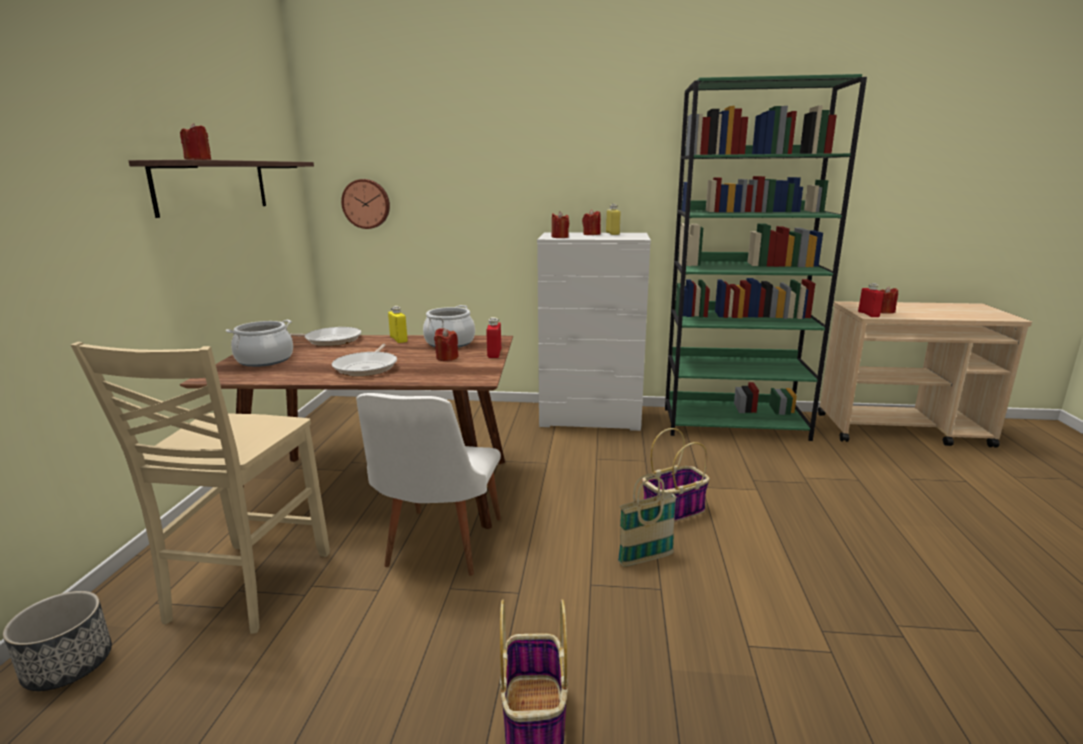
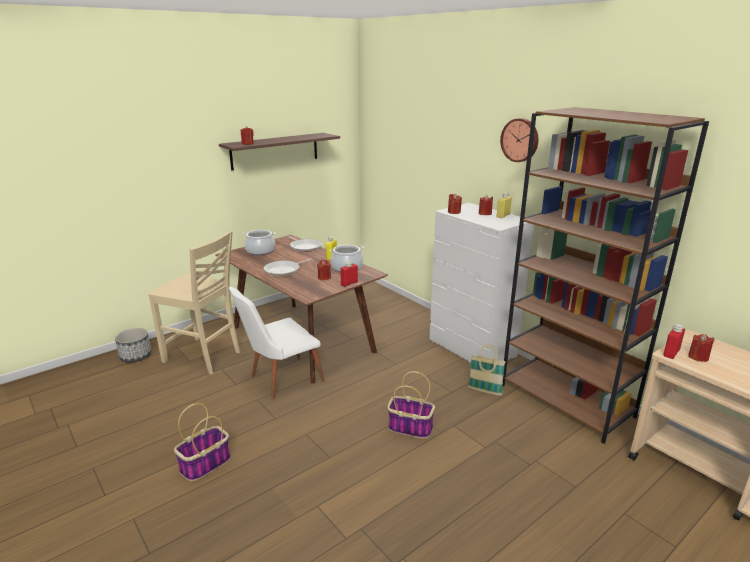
camera: 45 degrees right, 5 degrees up
(246, 587) = (203, 357): beige chair -> beige chair turned 120 degrees counterclockwise
(366, 204) = (383, 160): wall clock -> wall clock (520, 140)
(645, 559) = (349, 440): basket -> basket (485, 391)
(734, 424) = (566, 401): green bookcase -> brown bookcase

